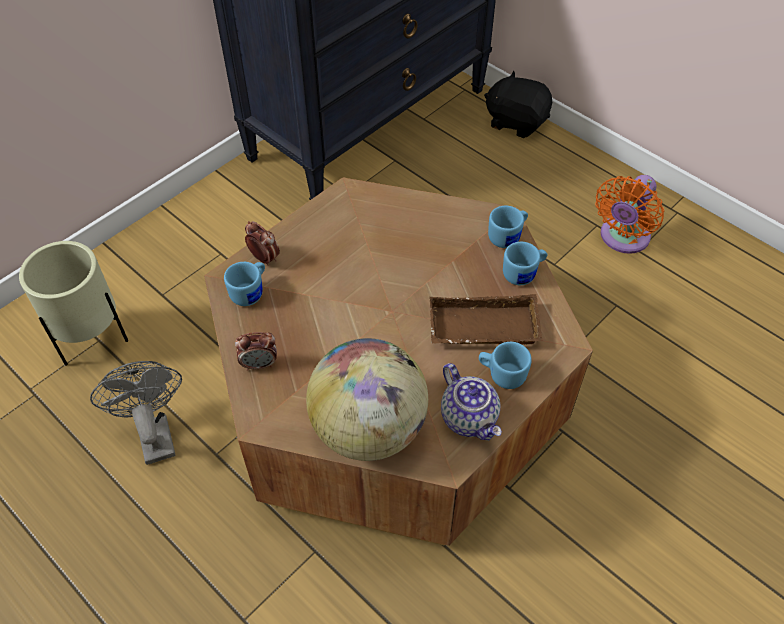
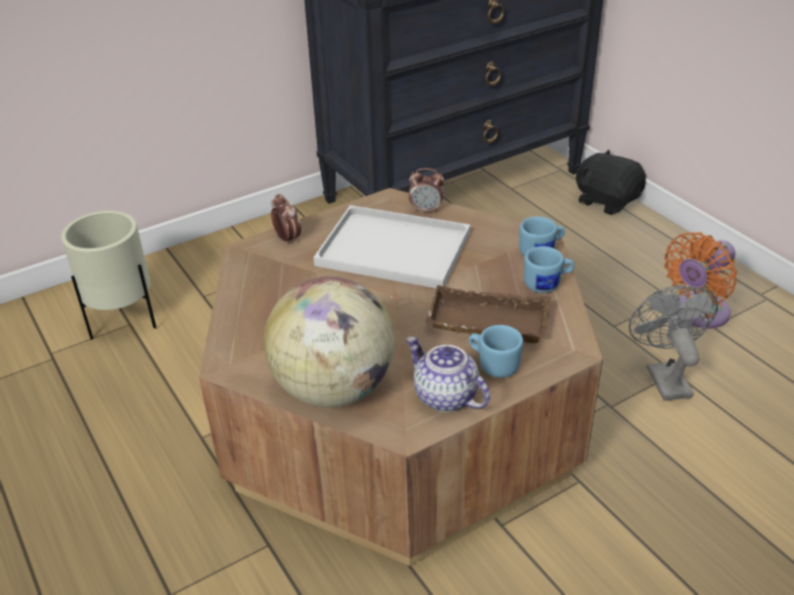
camera: 15 degrees right, 15 degrees down
(154, 433) = (149, 409): grey fan -> grey fan (664, 376)
(251, 292) = (263, 263): blue mug -> none
(259, 364) = (247, 320): alarm clock -> alarm clock (426, 210)
(368, 255) = (390, 249): none -> white tray
(470, 418) = (444, 396): teapot -> teapot turned 150 degrees clockwise

